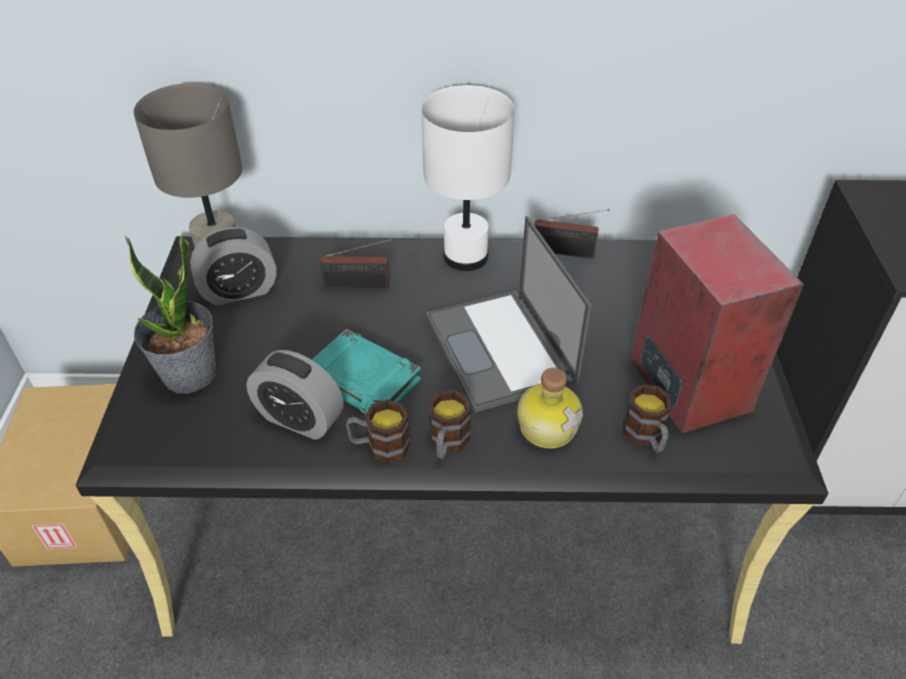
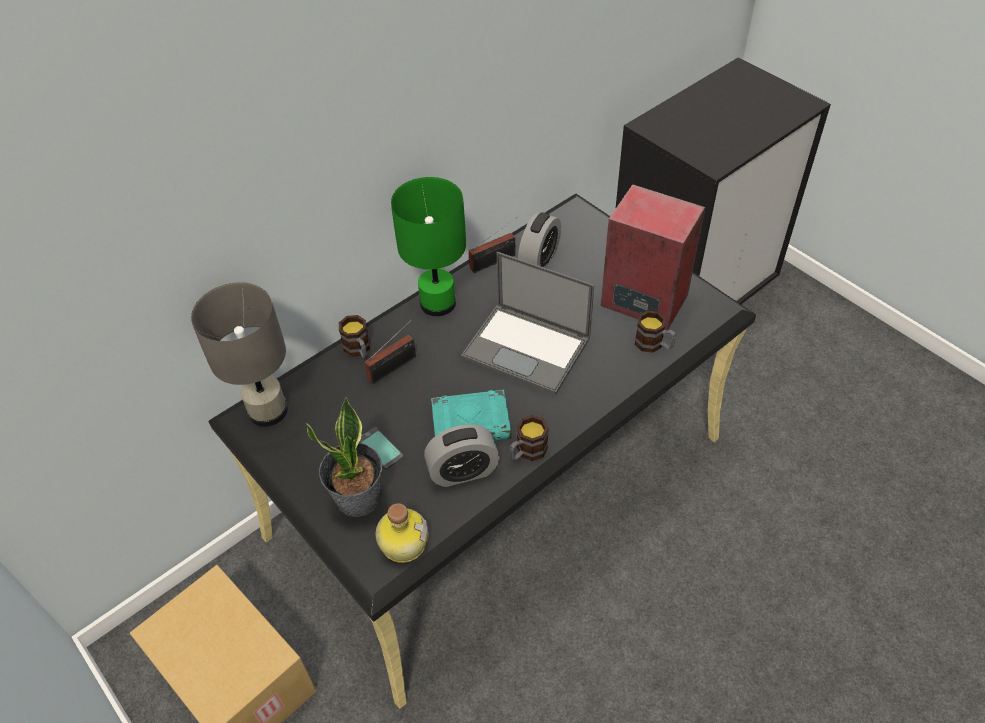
camera: 40 degrees left, 5 degrees up
(239, 291) = (317, 425): alarm clock -> alarm clock (539, 260)
(259, 346) = (380, 449): none -> phone
(447, 443) = (561, 422): mug -> mug (359, 350)
(464, 257) = (437, 303): white table lamp -> green table lamp
(547, 426) = (600, 374): bottle -> bottle (403, 542)

